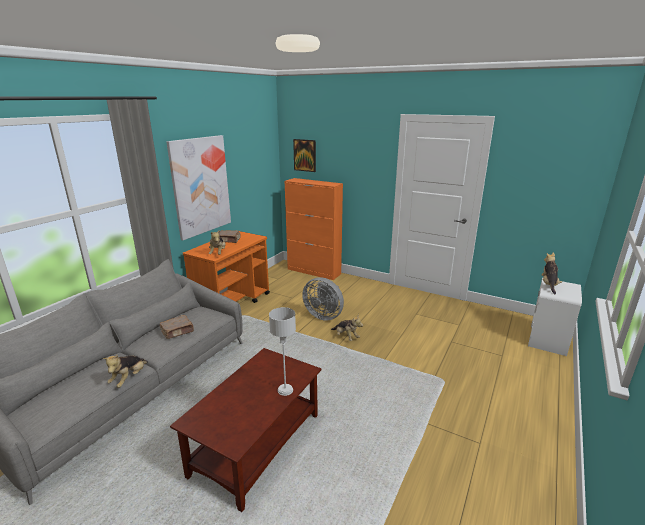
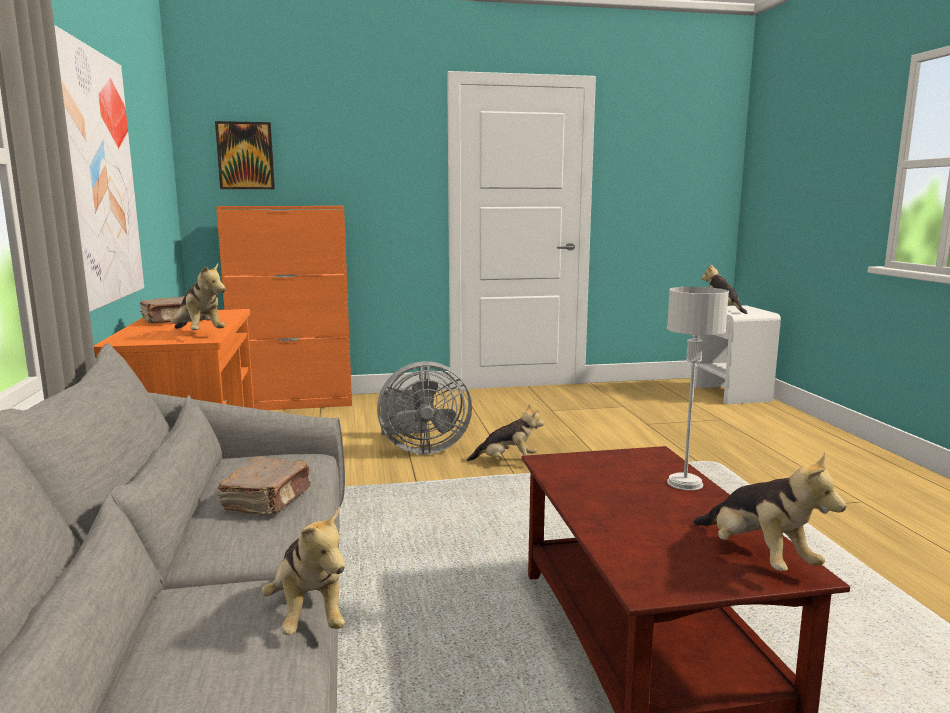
camera: 40 degrees left, 10 degrees down
(235, 433) = (757, 557): none -> plush toy

